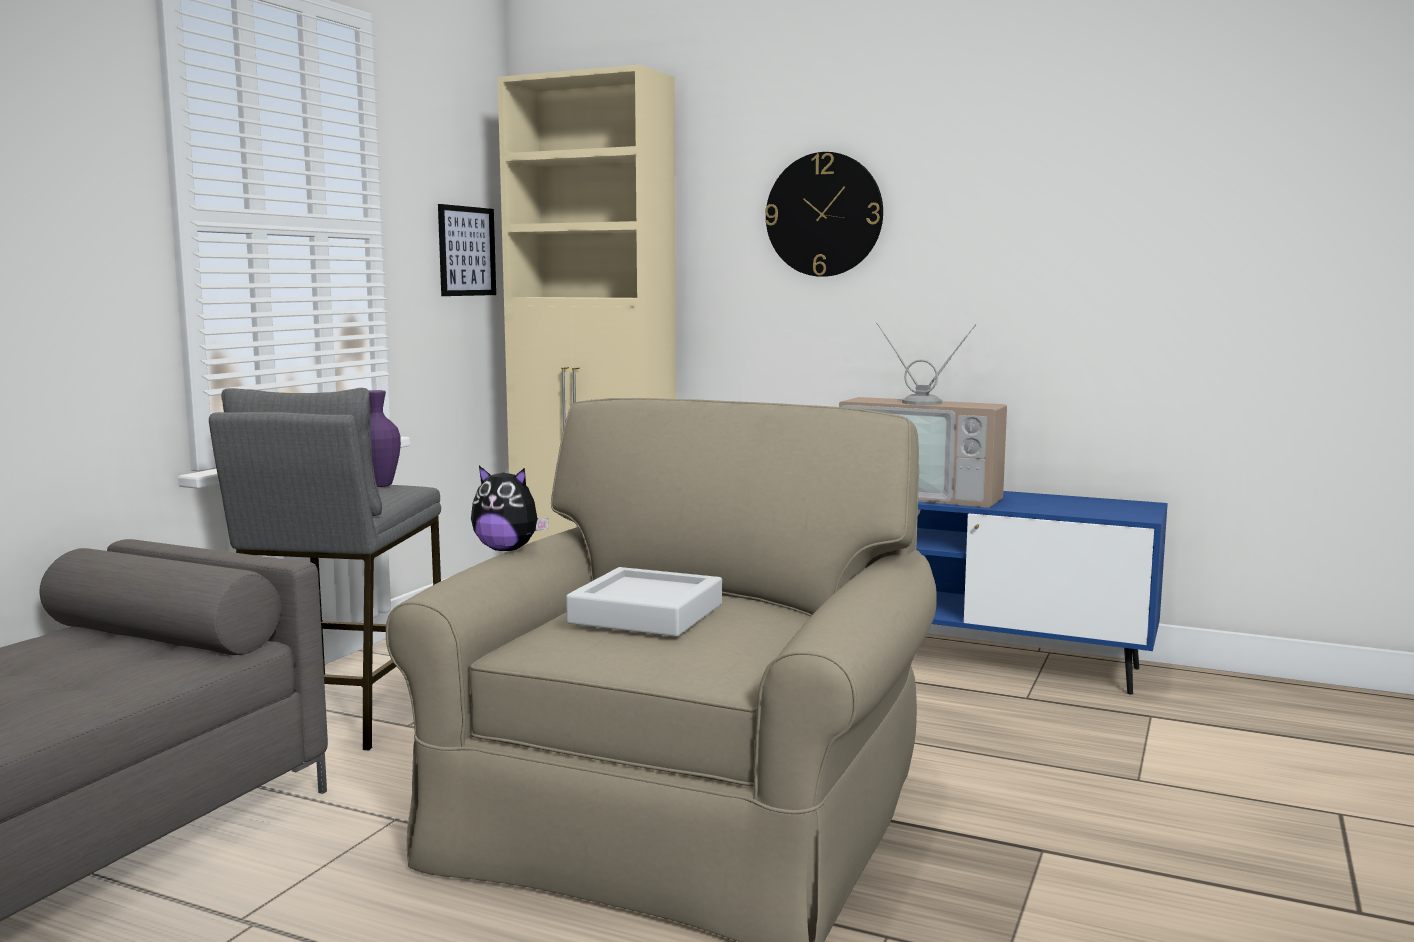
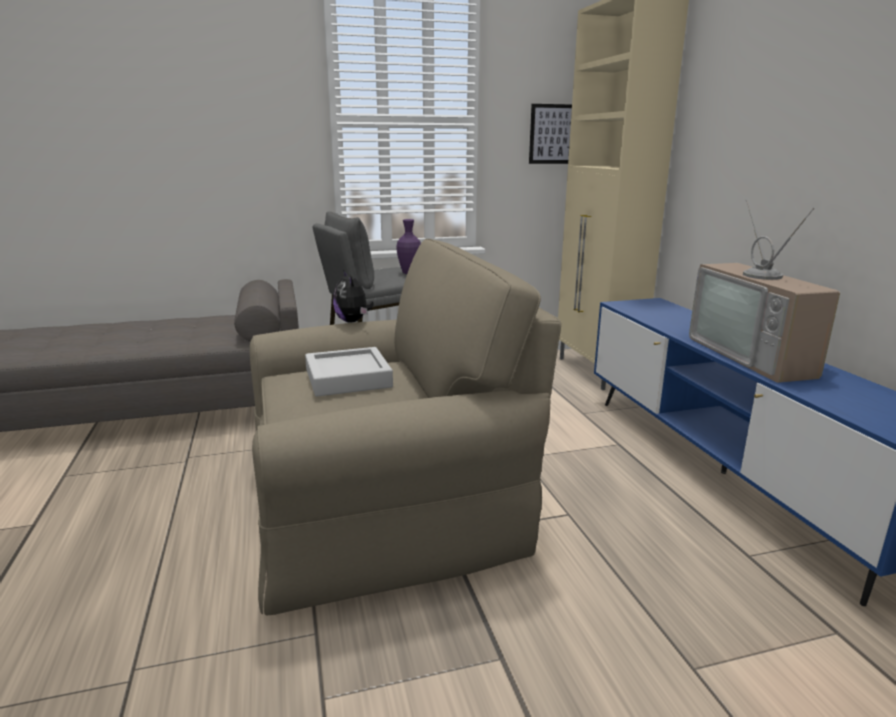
camera: 50 degrees right, 10 degrees up
(824, 215) = (766, 99): wall clock -> none

